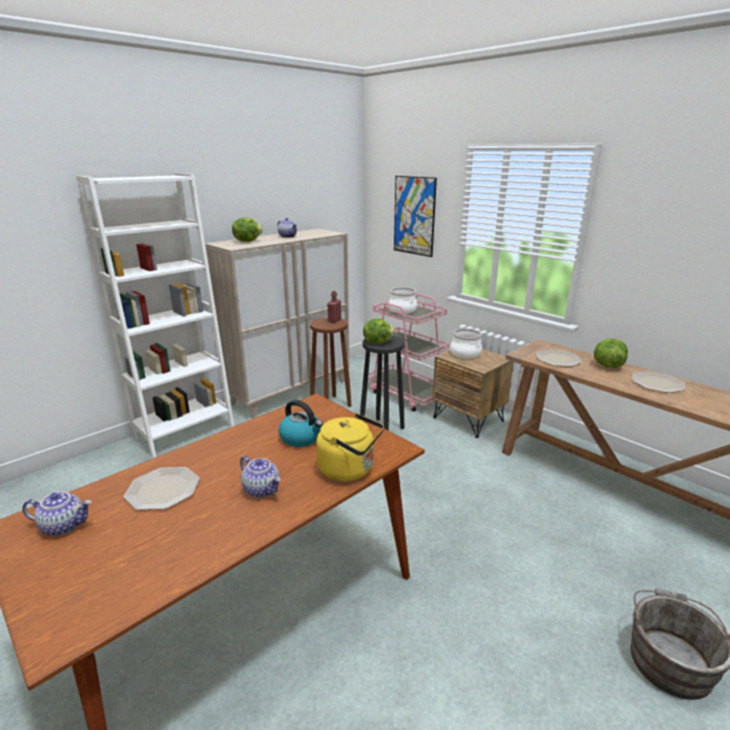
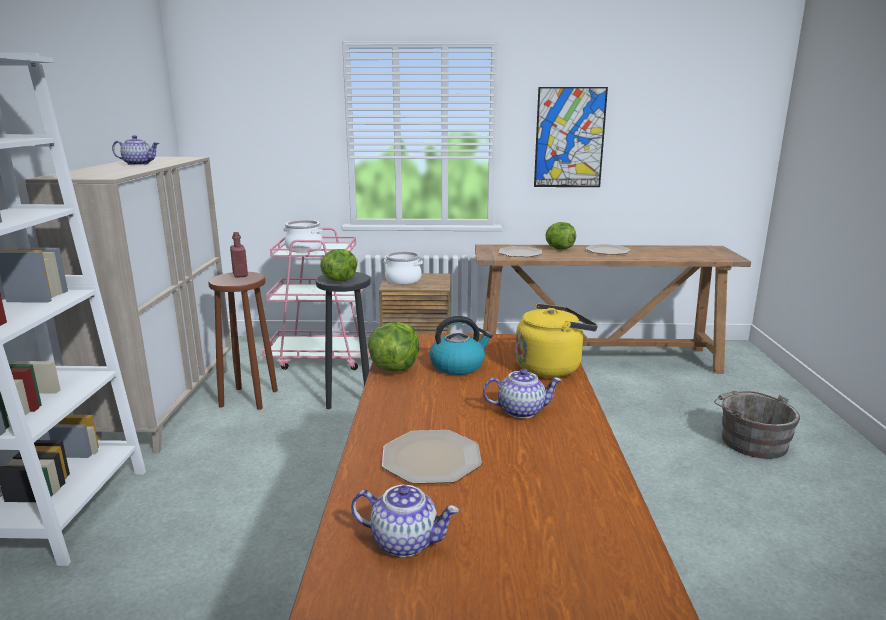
camera: 45 degrees left, 5 degrees down
(64, 525) = (405, 541): teapot -> teapot turned 60 degrees clockwise
(247, 241) = (96, 171): lettuce -> lettuce (394, 367)
(414, 216) = (271, 132): picture -> picture (569, 138)

